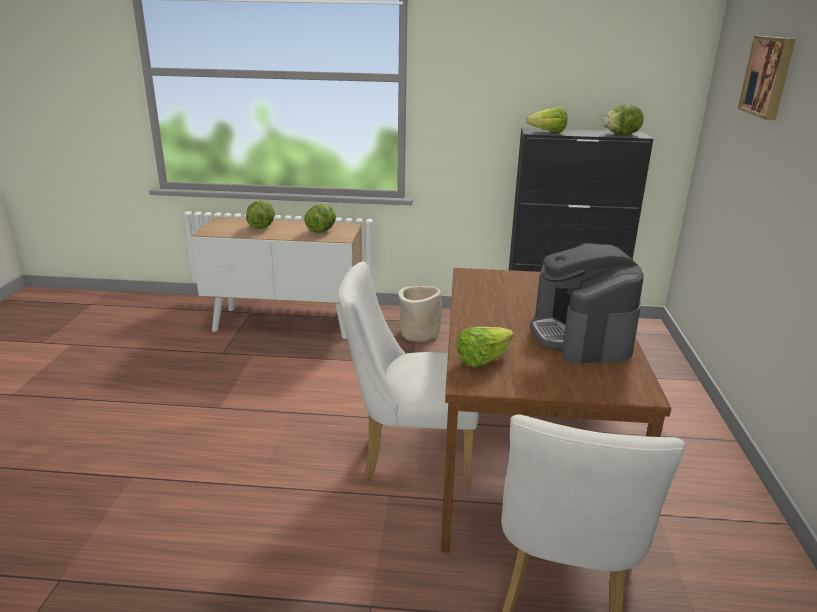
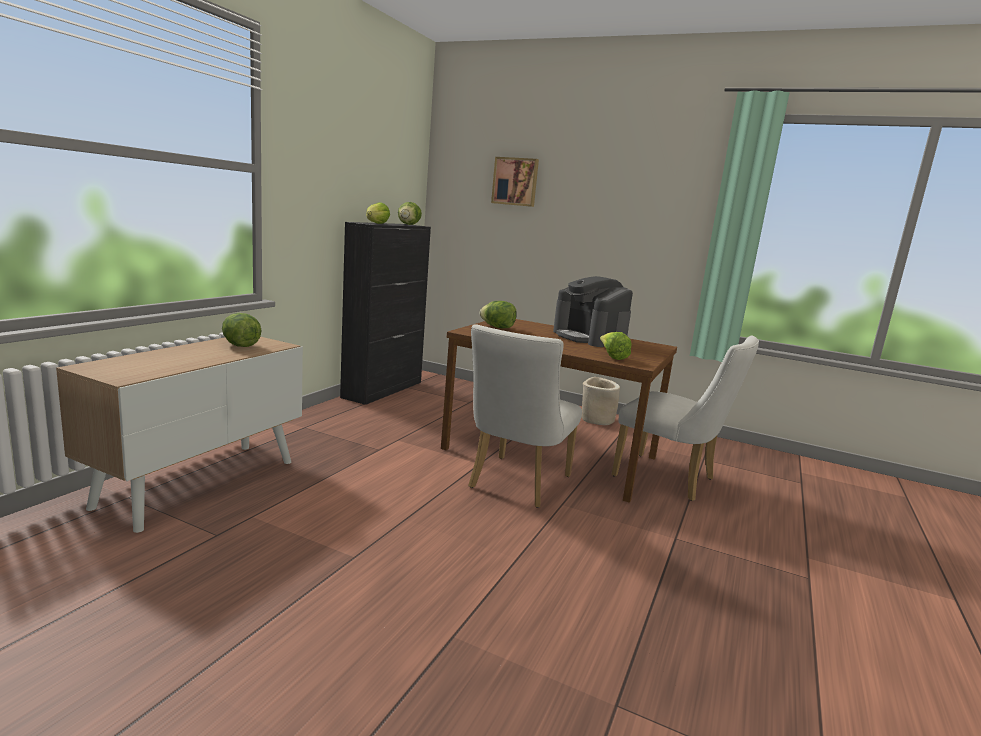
camera: 70 degrees left, 10 degrees down
(261, 226) = (166, 358): lettuce -> lettuce (497, 327)
(419, 333) = (329, 432): beige planter -> beige planter (596, 419)
(581, 336) = (589, 338): coffee machine -> coffee machine turned 45 degrees clockwise

